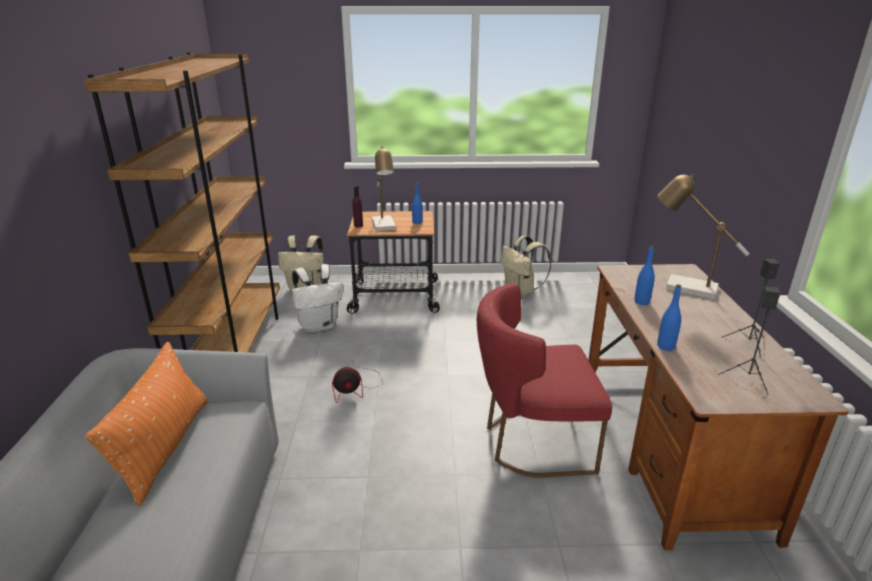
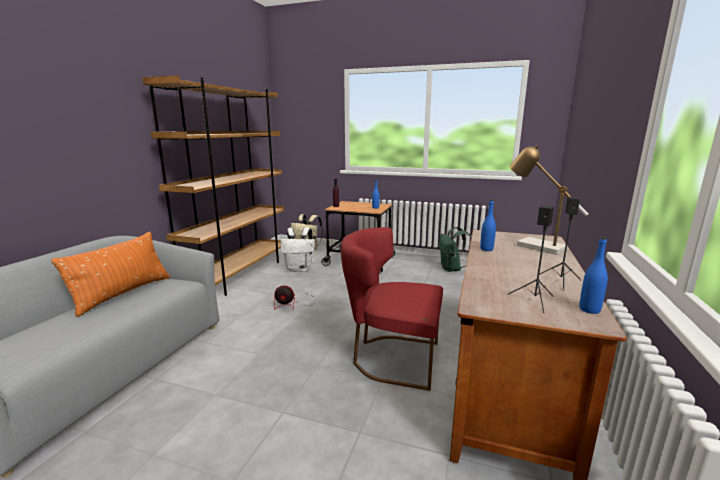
camera: 20 degrees right, 10 degrees down
(385, 226) = (352, 207): table lamp -> none
(521, 292) = (452, 269): beige backpack -> green backpack
(665, 346) = (477, 273): blue bottle -> blue bottle (589, 310)

